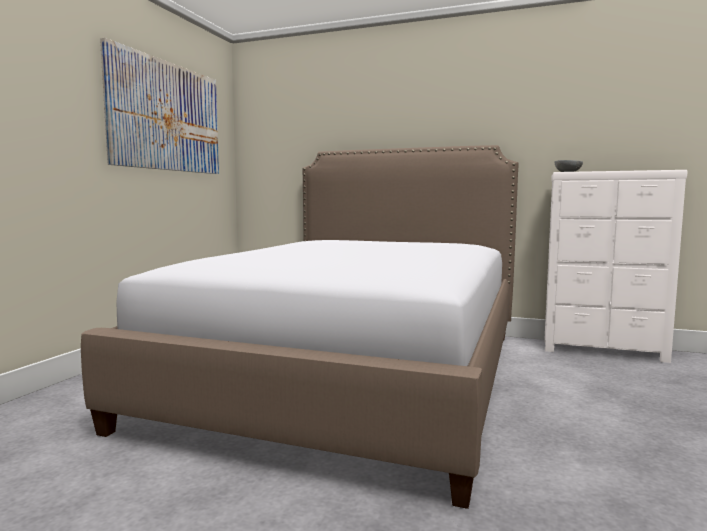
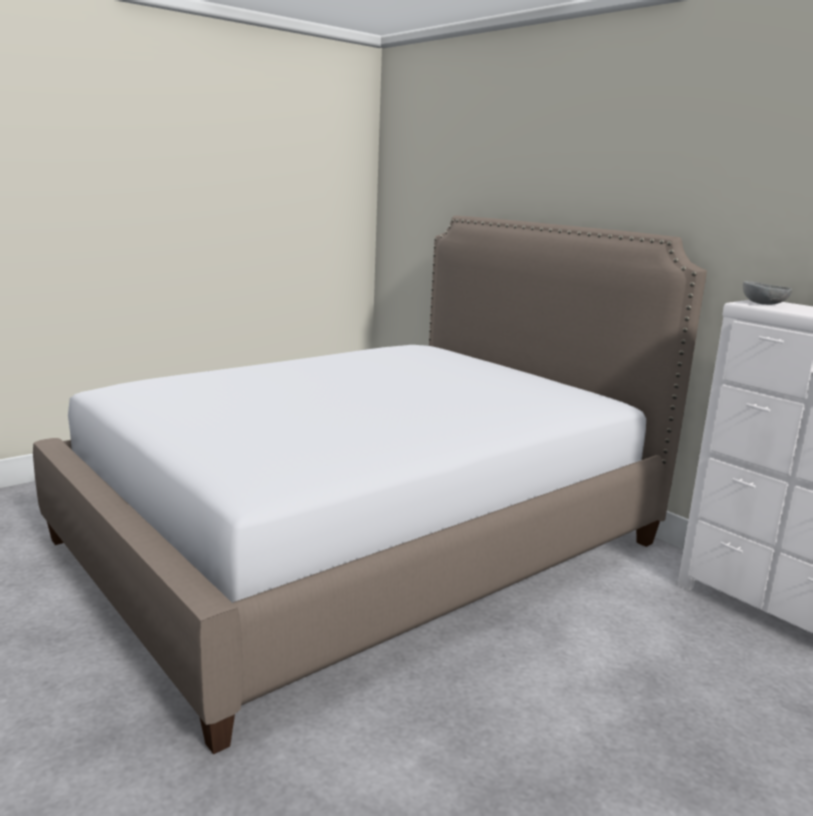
camera: 30 degrees right, 10 degrees up
(166, 116) = (256, 169): picture -> none

